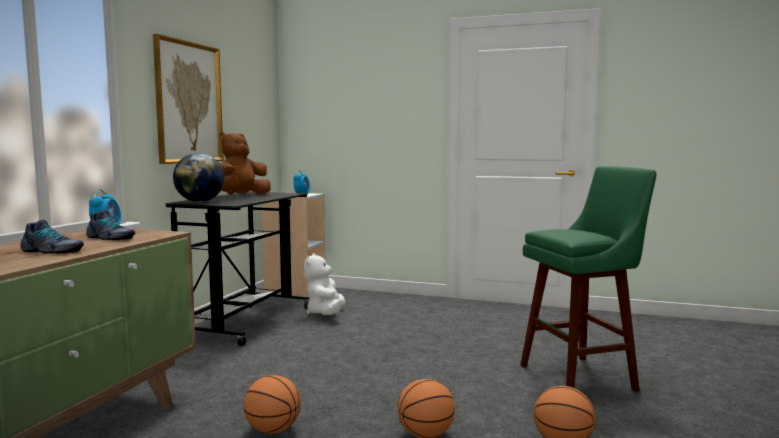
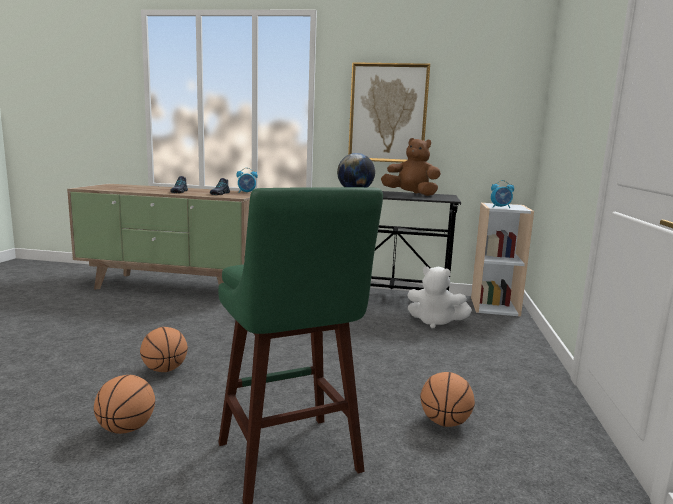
camera: 80 degrees right, 5 degrees up
(273, 430) = (187, 326): basketball -> basketball (444, 422)
(326, 314) = (435, 322): white plush toy -> white plush toy turned 150 degrees counterclockwise

